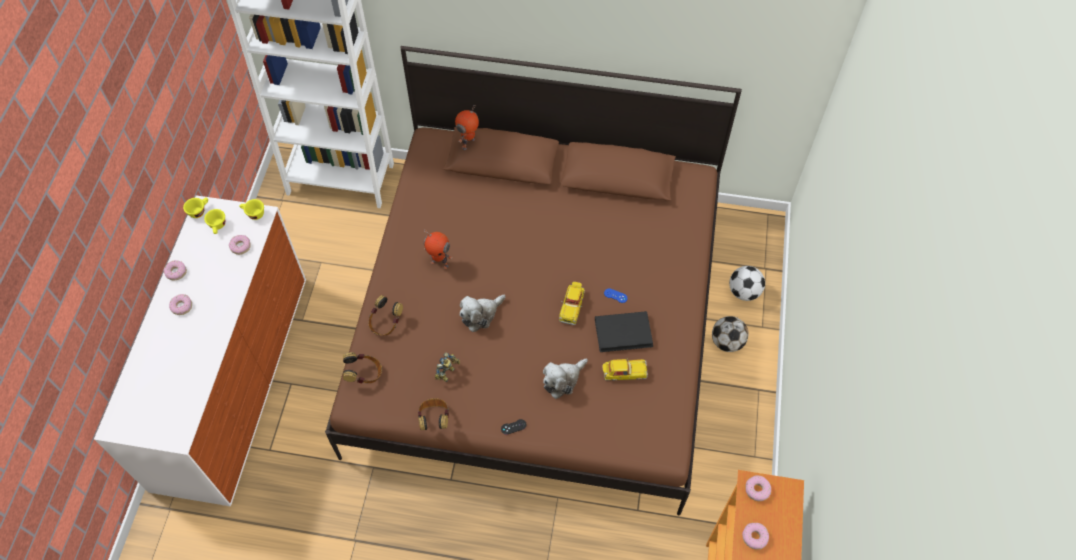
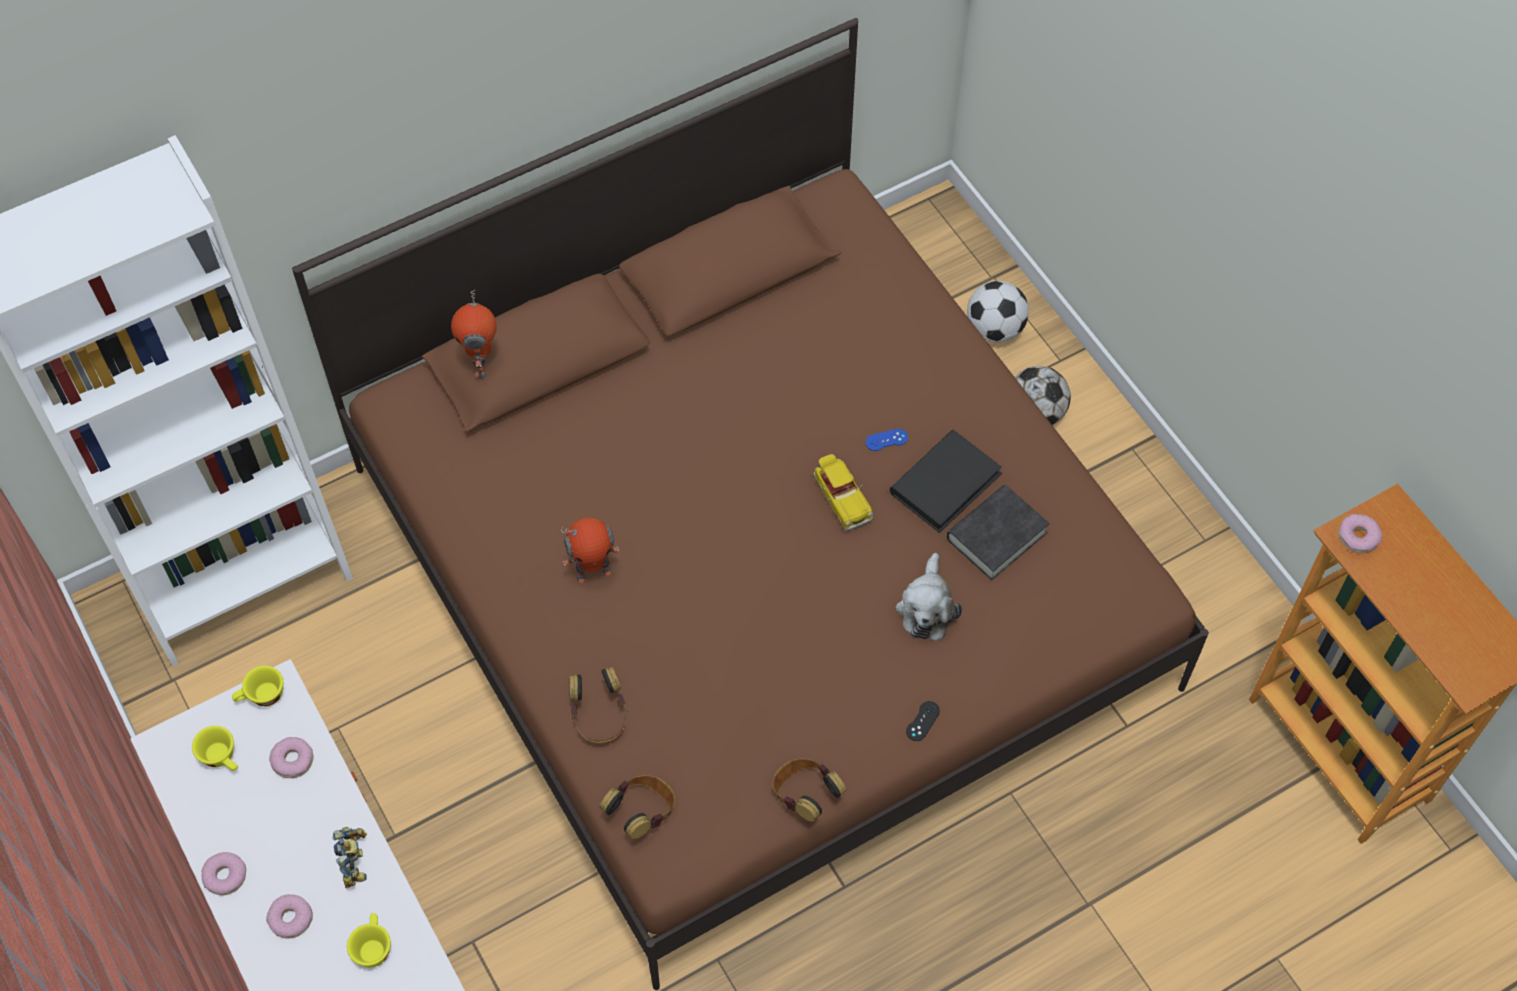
camera: 40 degrees left, 0 degrees up
(199, 211) = (163, 757): yellow cup -> yellow cup (372, 946)
(448, 373) = (762, 718): toy robot -> toy robot (356, 864)
(481, 315) = (727, 603): plush toy -> none
(624, 372) = (996, 536): toy car -> black book
(754, 537) = (1409, 597): donut -> none

